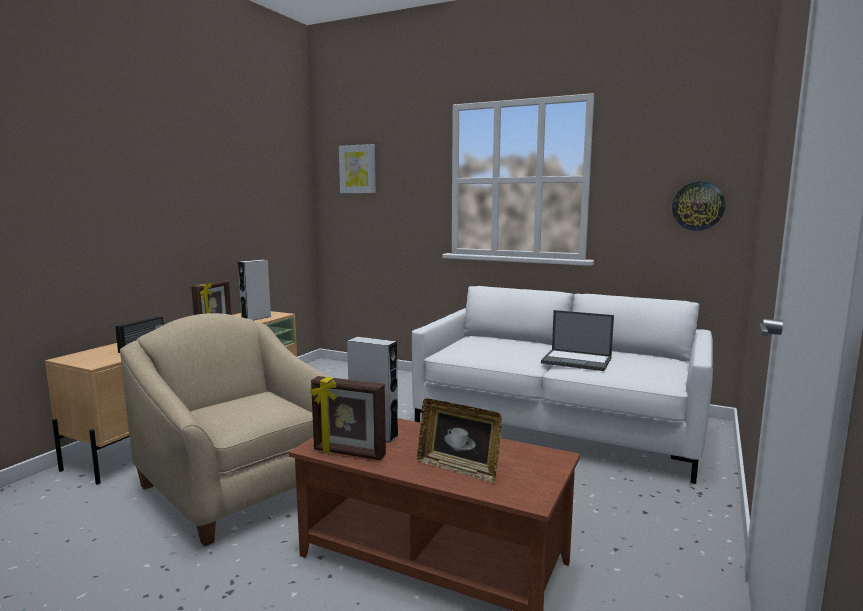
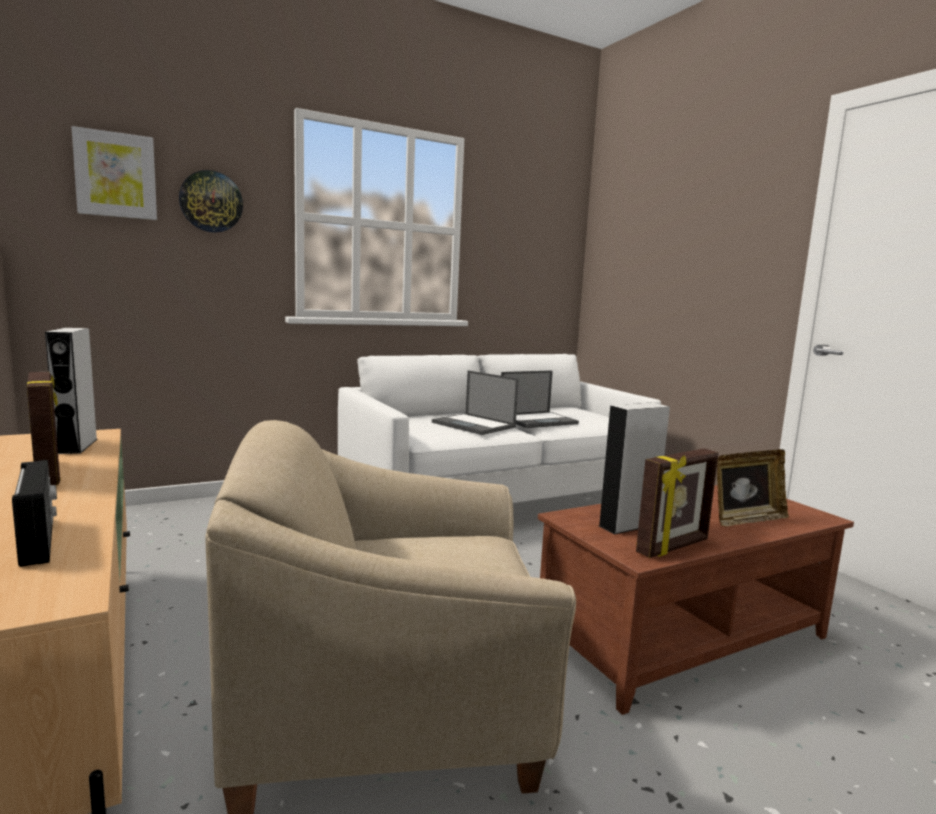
camera: 55 degrees left, 0 degrees up
(510, 352) = (474, 425): none -> laptop
(698, 206) = (547, 267): wall clock -> wall clock (211, 202)

